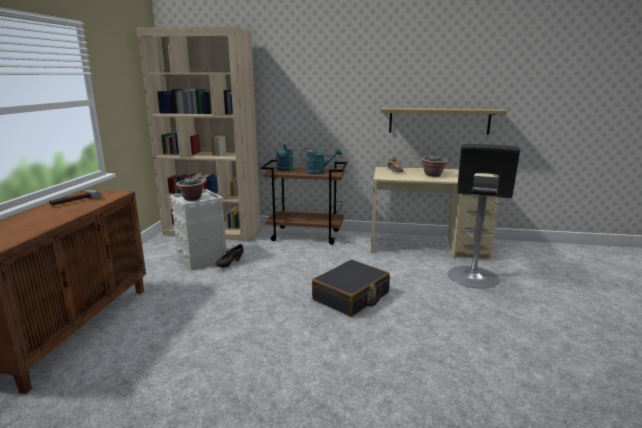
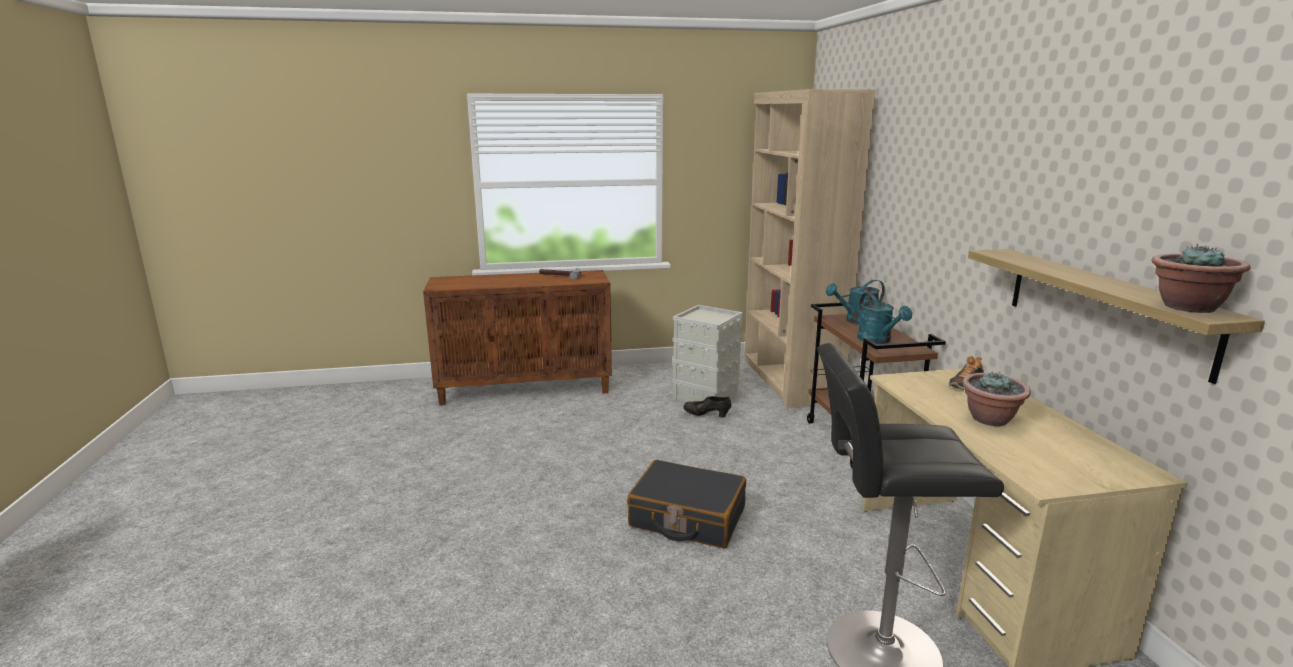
camera: 70 degrees right, 0 degrees up
(192, 198) = (704, 316): potted plant -> potted plant (1187, 307)

